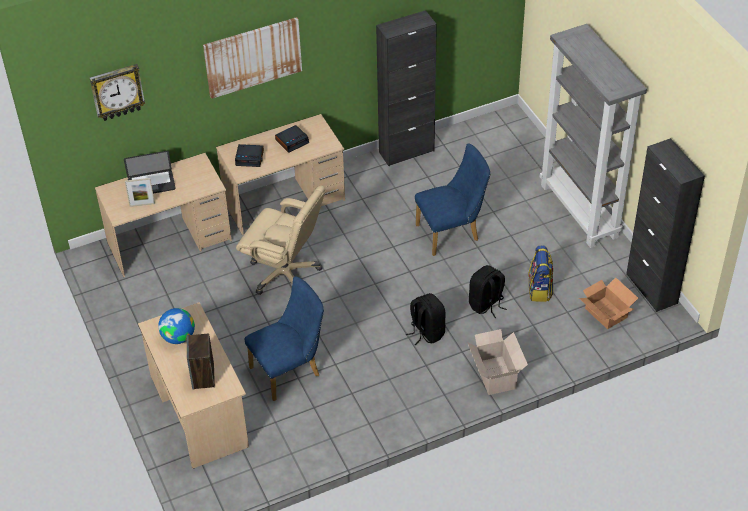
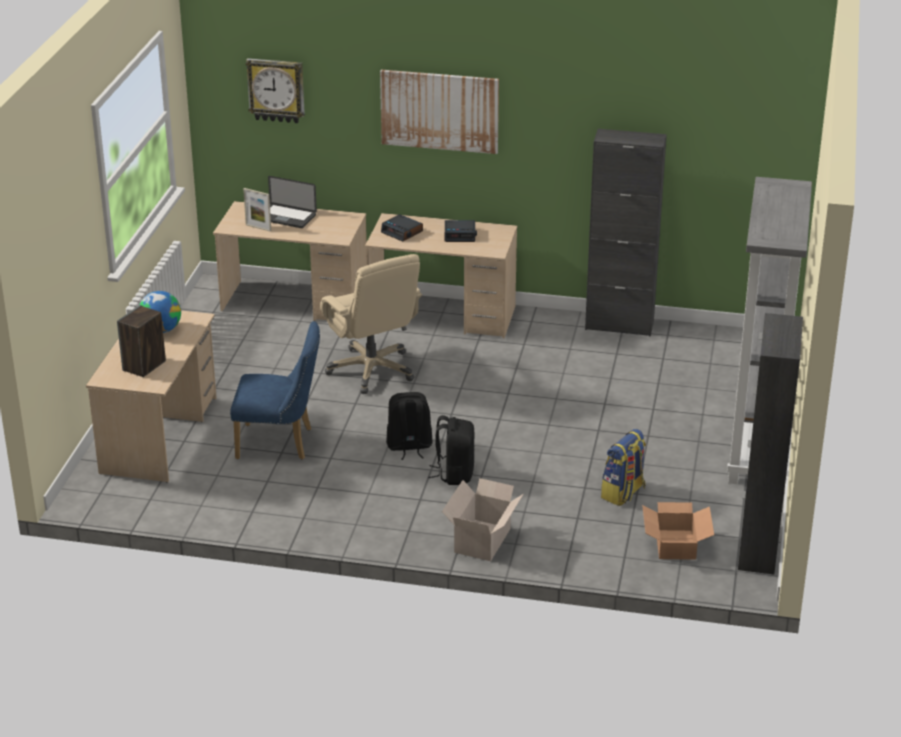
camera: 35 degrees right, 15 degrees down
(452, 233) = (585, 408): blue chair -> none
(486, 304) = (547, 480): black backpack -> black backpack (409, 446)

